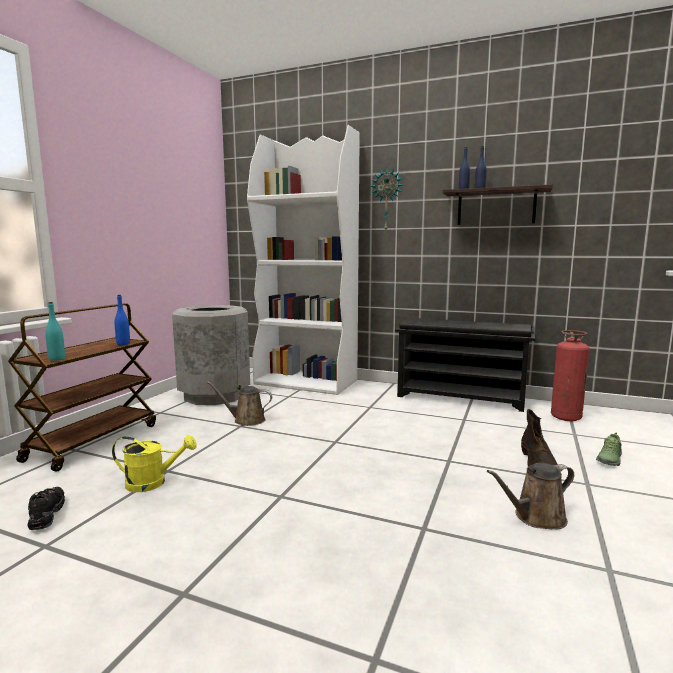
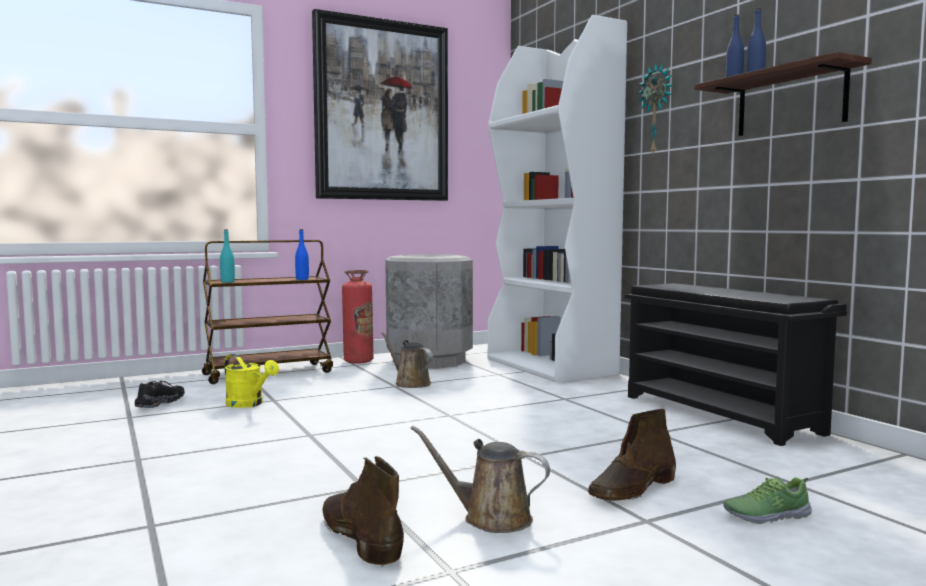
camera: 40 degrees right, 5 degrees down
(143, 176) = (382, 111): none -> picture
(516, 572) = (359, 536): none -> brown boot
(565, 417) = (841, 466): fire extinguisher -> fire extinguisher (358, 361)

